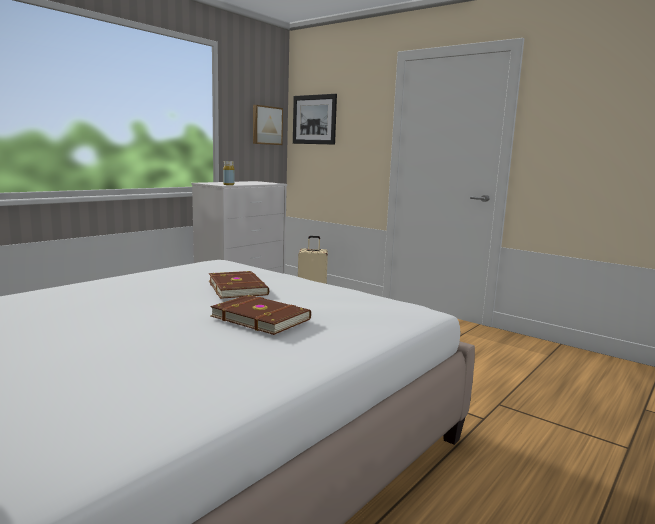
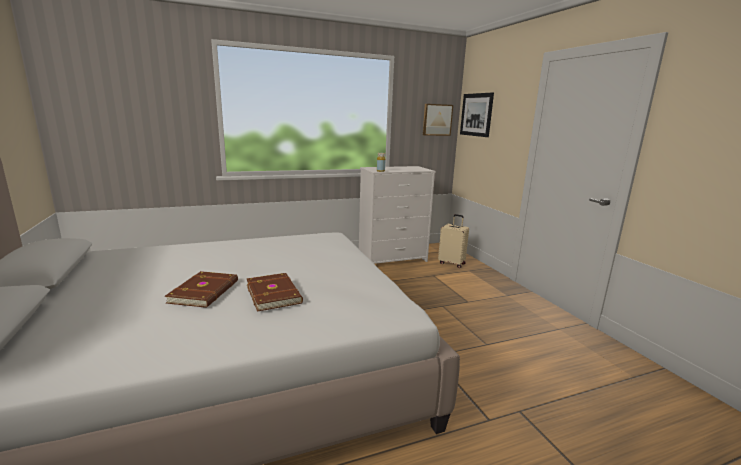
camera: 30 degrees right, 5 degrees up
(238, 288) = (306, 262): brown book -> brown book (205, 291)

